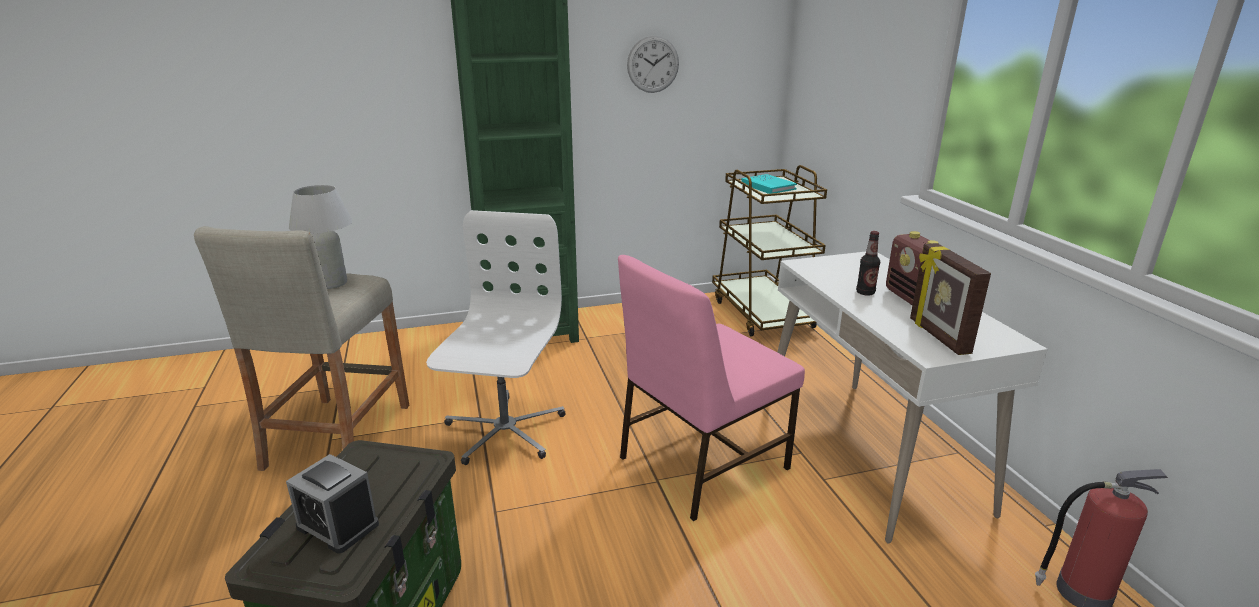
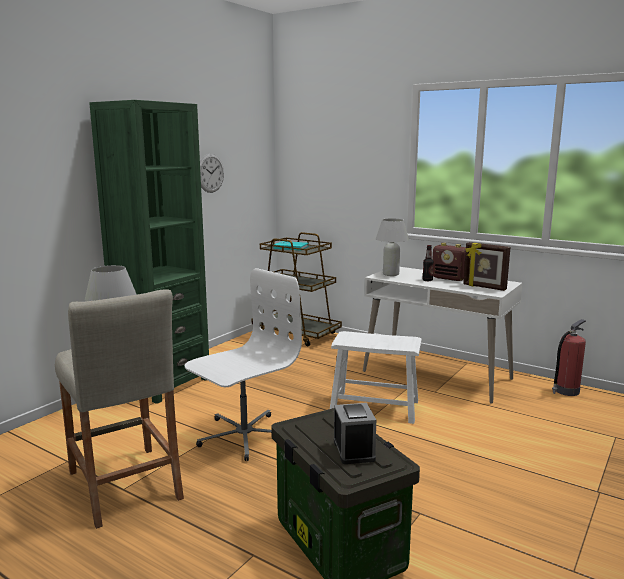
camera: 40 degrees left, 10 degrees down
(338, 526) = (354, 450): alarm clock -> alarm clock turned 90 degrees counterclockwise
(504, 431) = (243, 435): white office chair -> white office chair turned 75 degrees clockwise
(700, 463) = (374, 407): pink chair -> white stool
(830, 265) = (390, 274): none -> white table lamp

